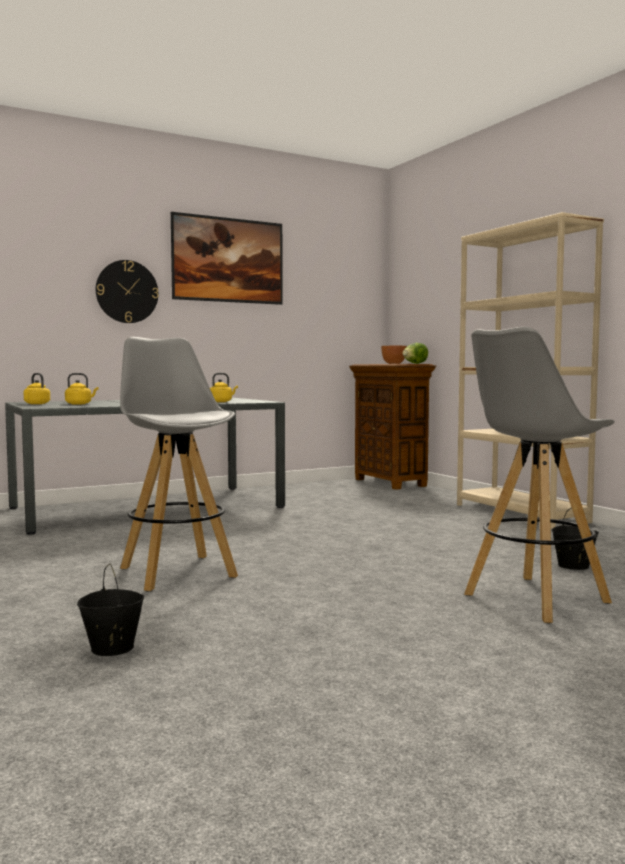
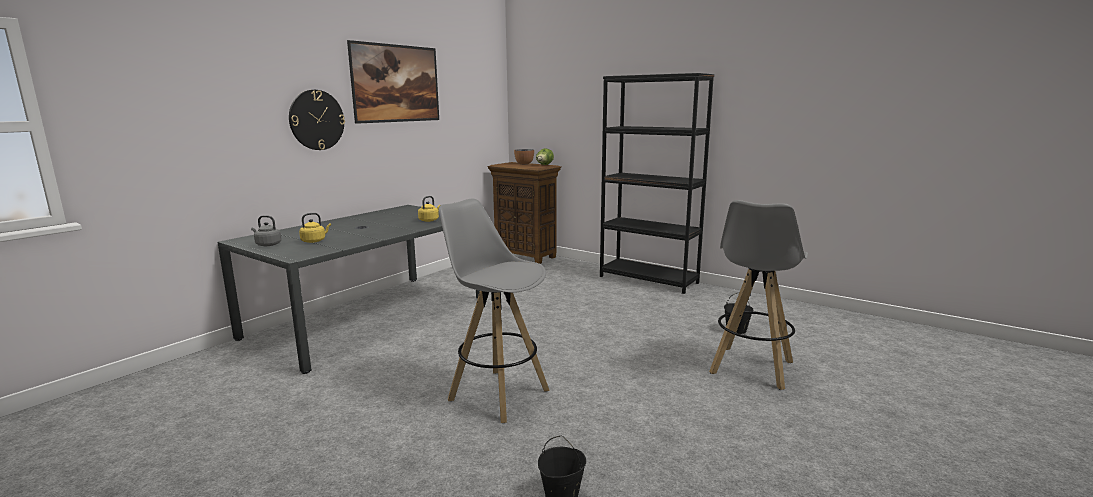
camera: 25 degrees left, 10 degrees up
(36, 403) = (267, 244): yellow kettle -> grey kettle
(520, 513) = (648, 280): beige bookcase -> black bookcase

